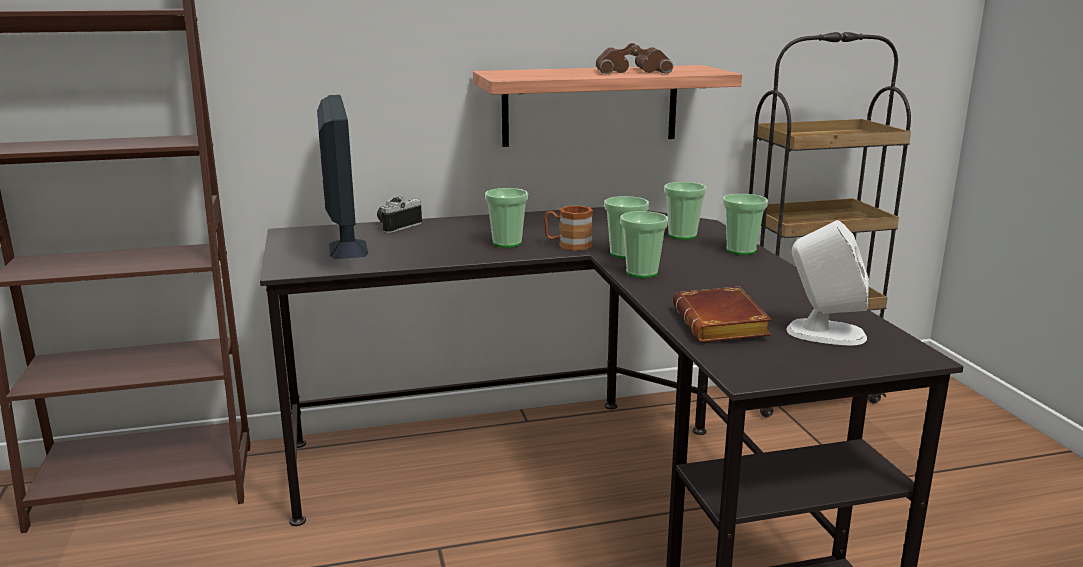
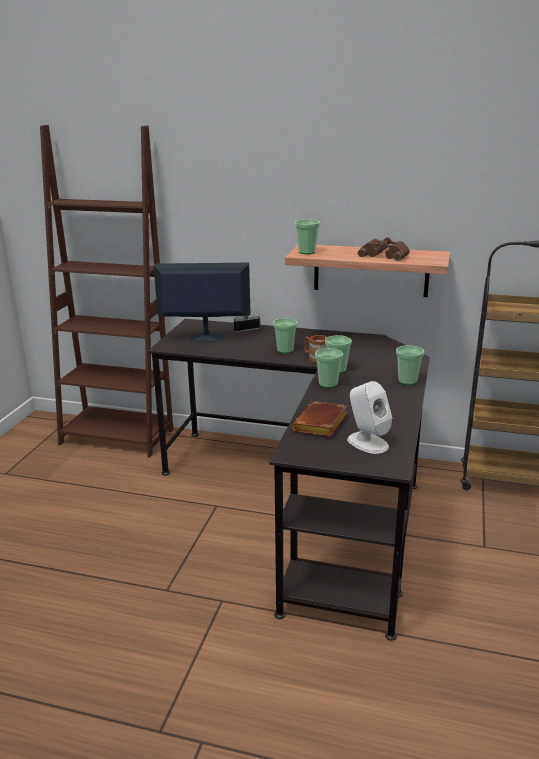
camera: 30 degrees right, 5 degrees up
(347, 248) = (205, 338): monitor -> monitor turned 105 degrees counterclockwise
(682, 235) = (389, 363): cup -> cup (307, 252)

